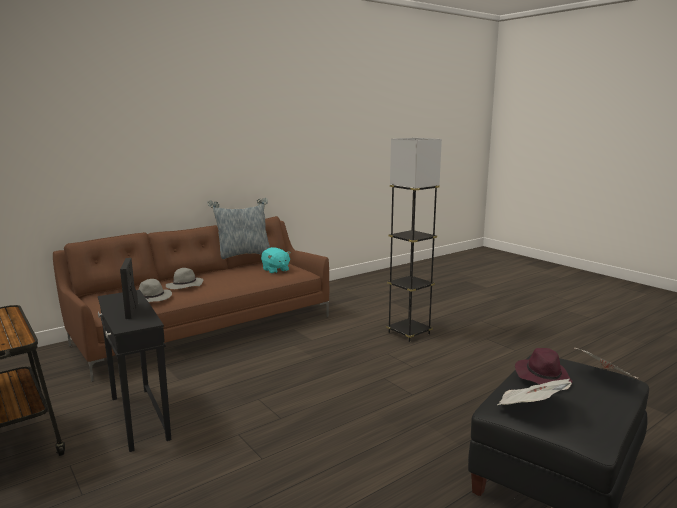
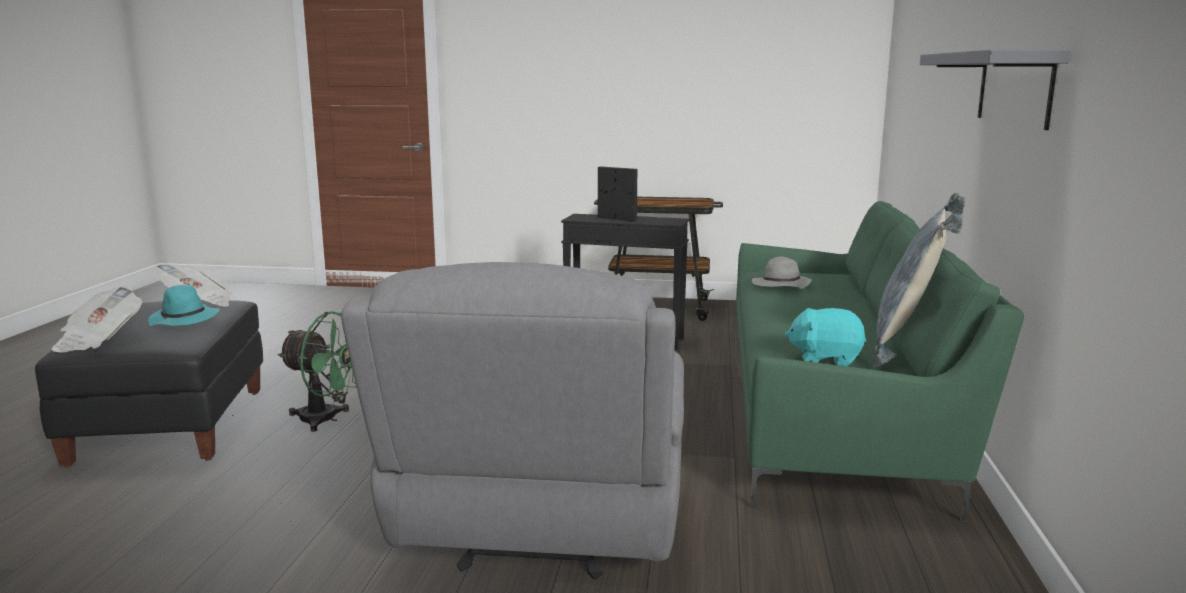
camera: 135 degrees right, 0 degrees up
(184, 286) = (815, 303): grey hat -> none
(205, 329) = (832, 406): brown sofa -> green sofa
(232, 151) = (1014, 88): none -> grey shelf
(409, 333) = (537, 540): grey floor lamp -> grey armchair
(439, 430) = (326, 419): none -> green fan
(542, 376) = (185, 320): purple hat -> turquoise hat

